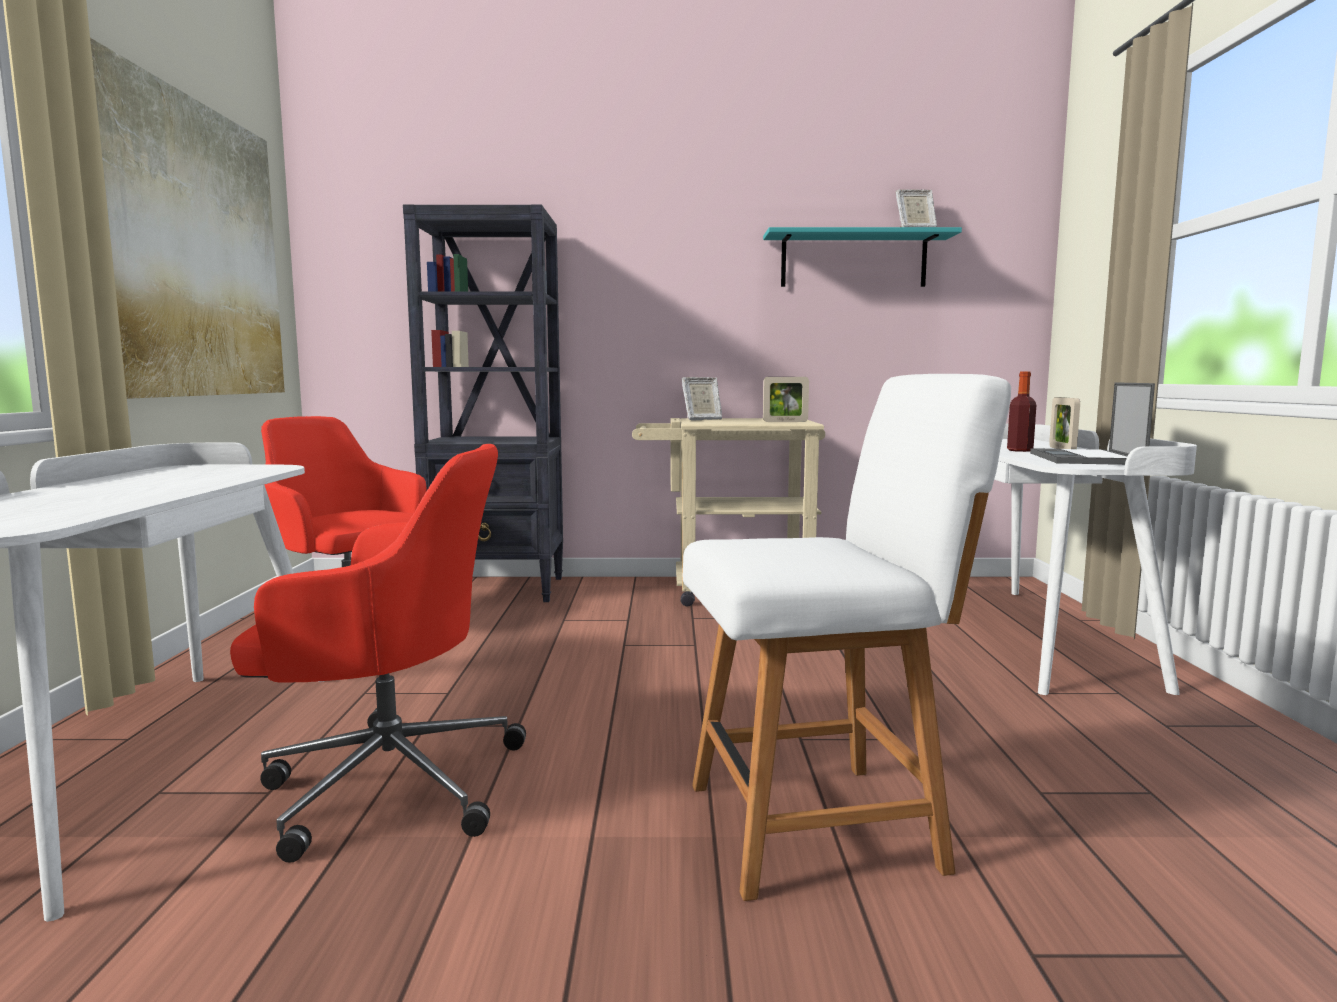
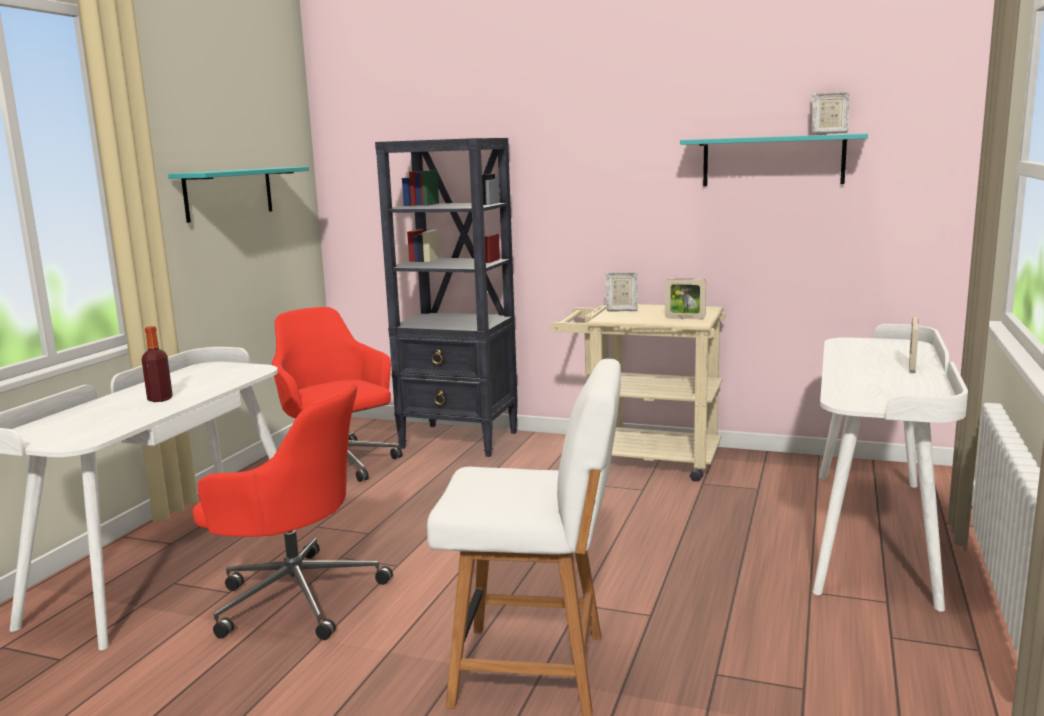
camera: 20 degrees right, 5 degrees up
(193, 250) = (229, 193): picture -> turquoise shelf
(1019, 450) = (862, 368): bottle -> bottle (160, 399)
(1086, 459) = (890, 390): laptop -> none

